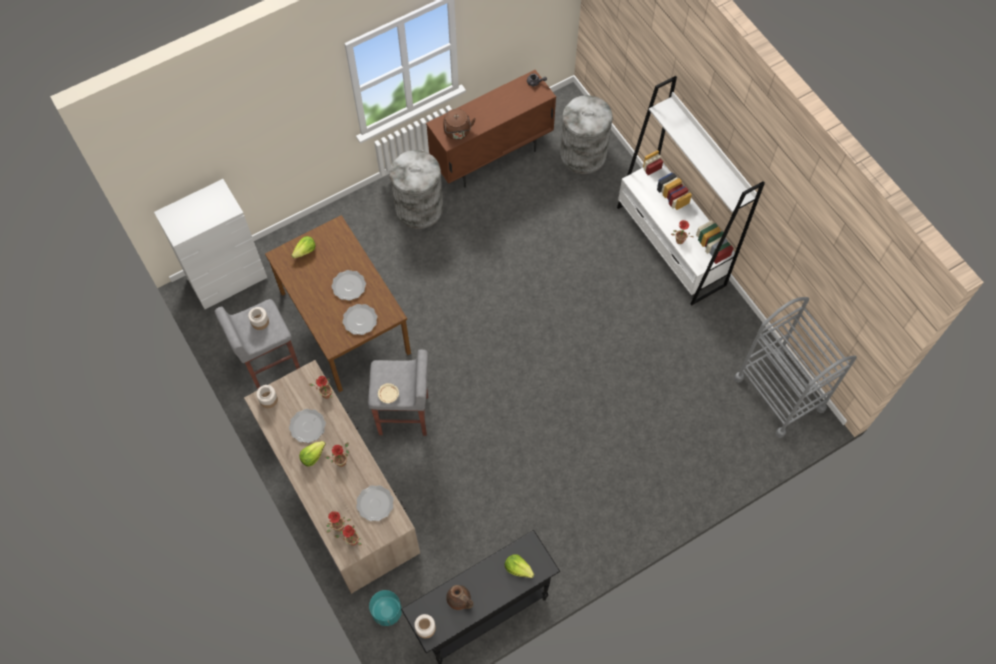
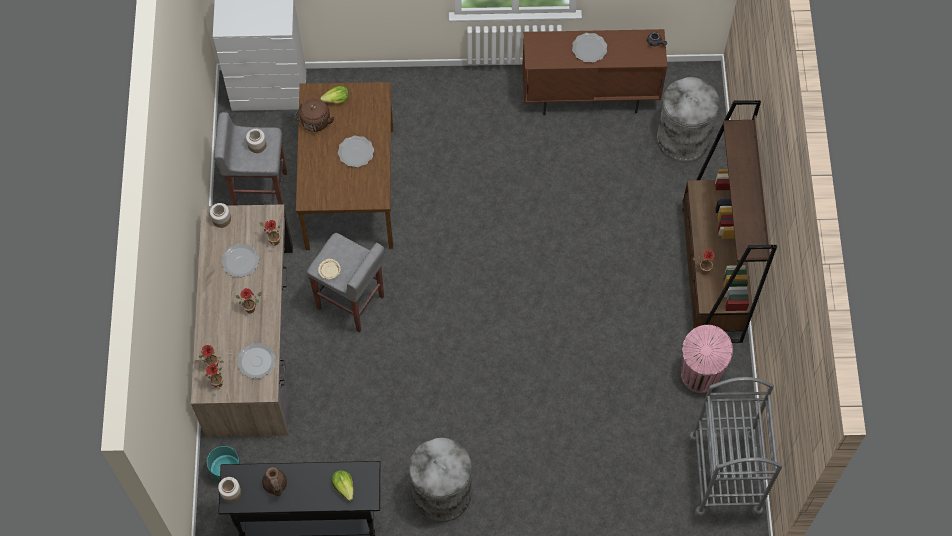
camera: 30 degrees right, 0 degrees up
(312, 455) = (229, 289): lettuce -> none
(360, 320) = (346, 189): plate -> plate (589, 48)
(419, 208) = (486, 113): grey trash can -> grey trash can (441, 493)
(457, 132) = (547, 56): brown kettle -> brown kettle (315, 123)
(670, 246) = (711, 275): white bookcase -> brown bookcase
(711, 328) = (699, 376): none -> pink trash can

